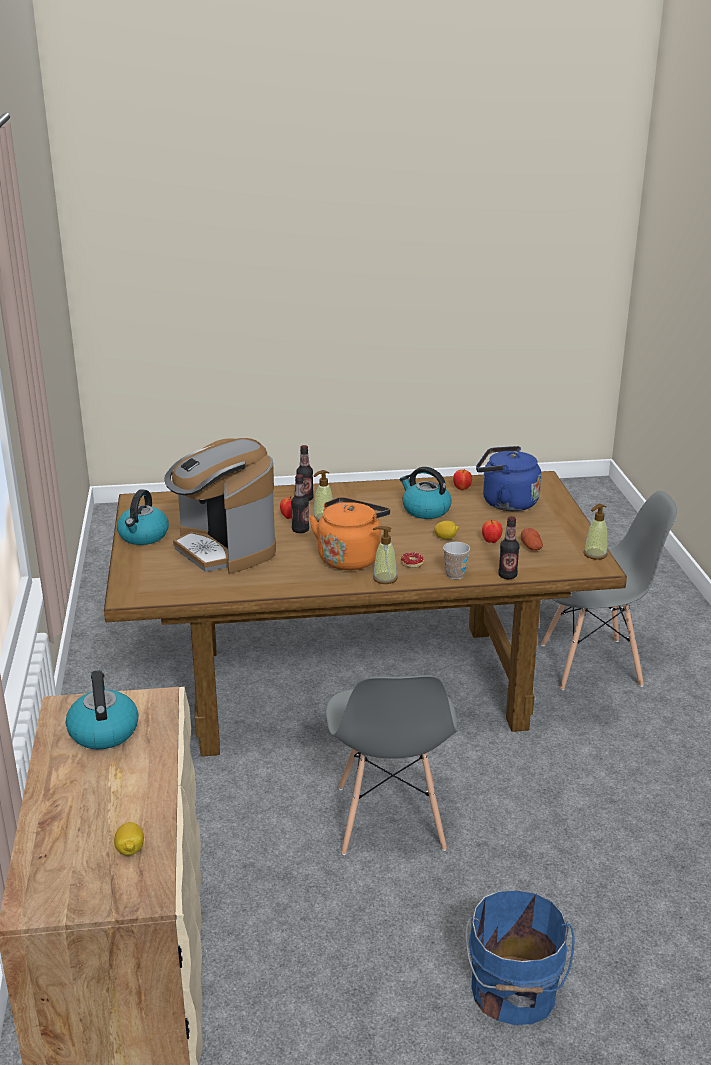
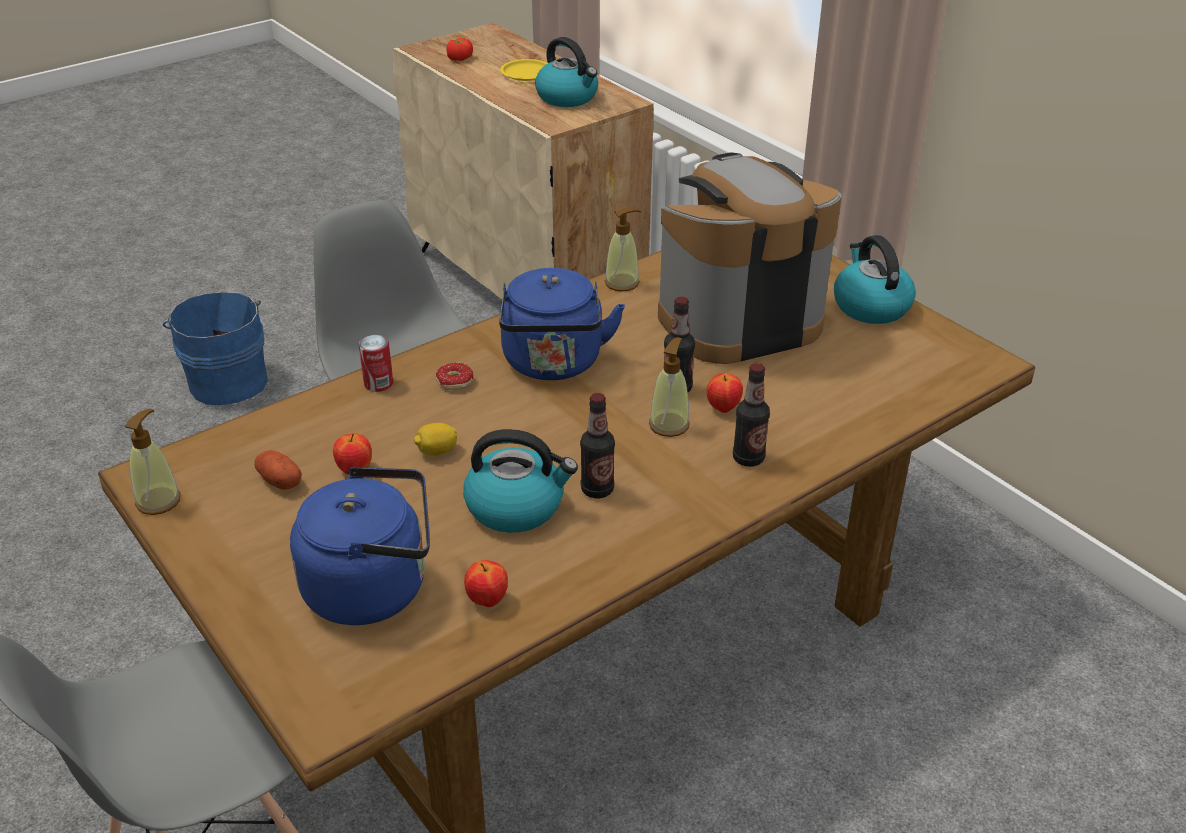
camera: 150 degrees right, 10 degrees up
(94, 787) = (526, 73): none -> yellow plate
(130, 850) = (459, 58): lemon -> tomato
(224, 549) = (738, 321): coffee machine -> coffee machine turned 45 degrees counterclockwise
(350, 557) = (553, 364): orange kettle -> blue kettle
(385, 578) = (475, 346): soap dispenser -> soap dispenser (622, 283)
(455, 575) = (378, 383): cup -> can
(507, 576) = (297, 407): bottle -> bottle (597, 489)

